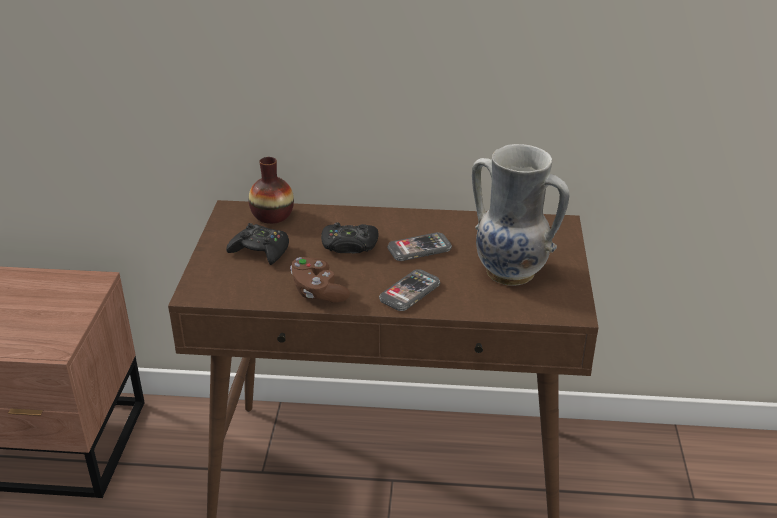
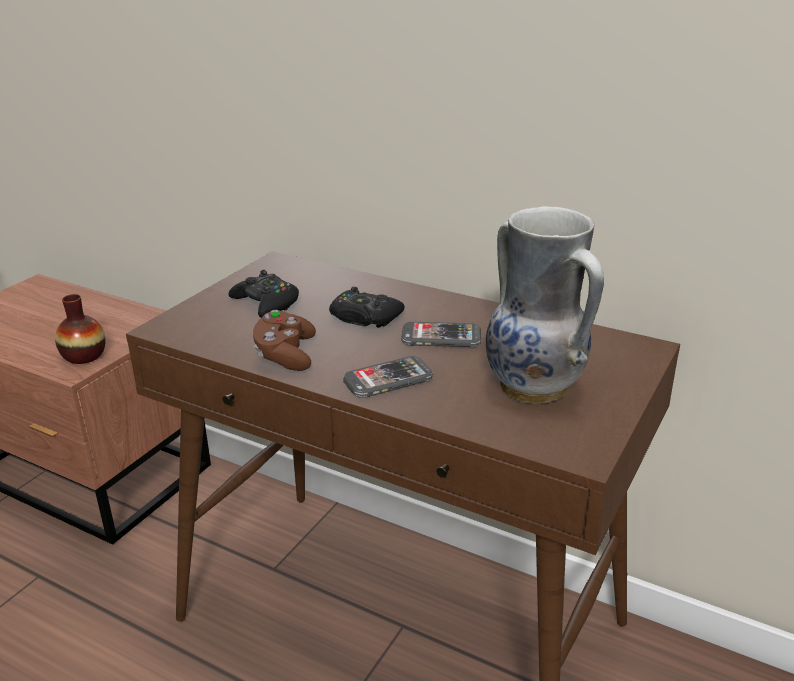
camera: 25 degrees right, 5 degrees down
(272, 215) = (311, 274): vase -> vase (84, 356)

